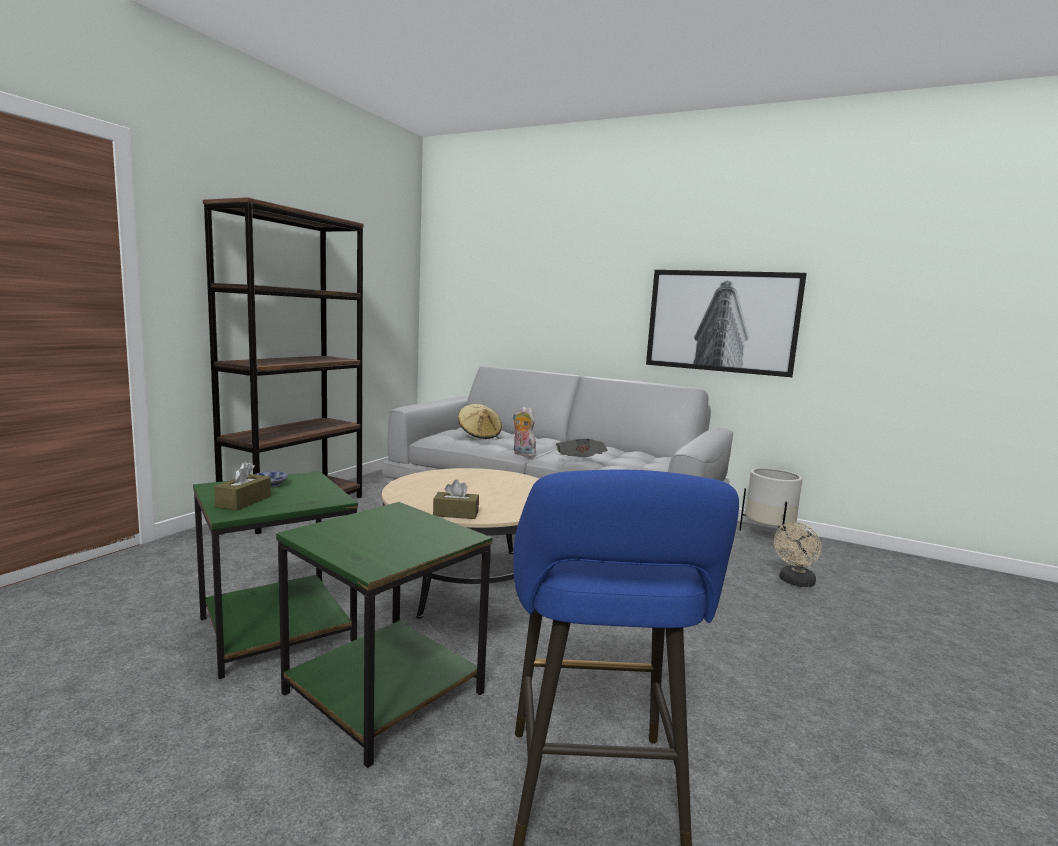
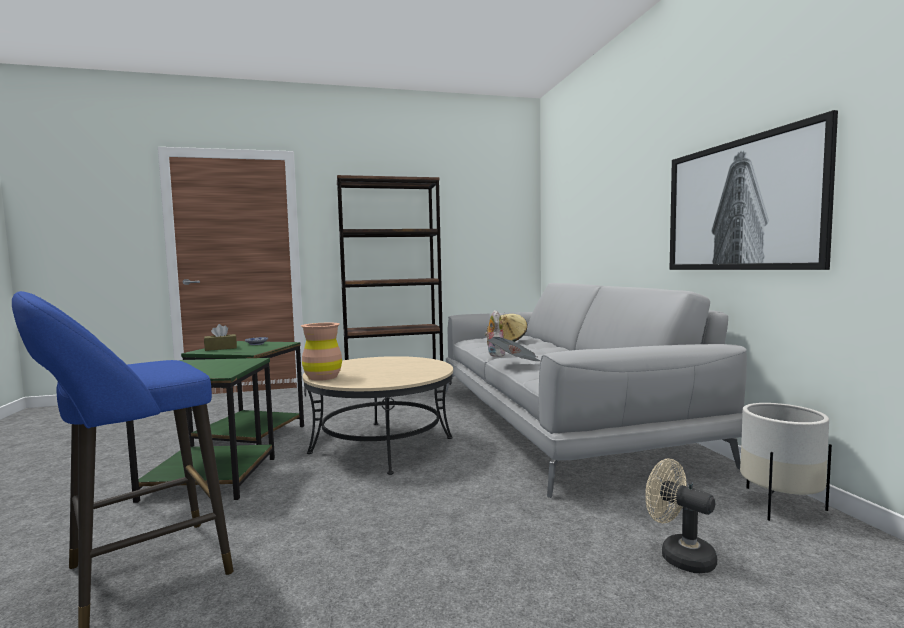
camera: 50 degrees right, 5 degrees down
(456, 514) = (323, 377): brown tissue box -> brown vase
(795, 582) = (679, 555): beige fan -> beige fan turned 45 degrees clockwise

